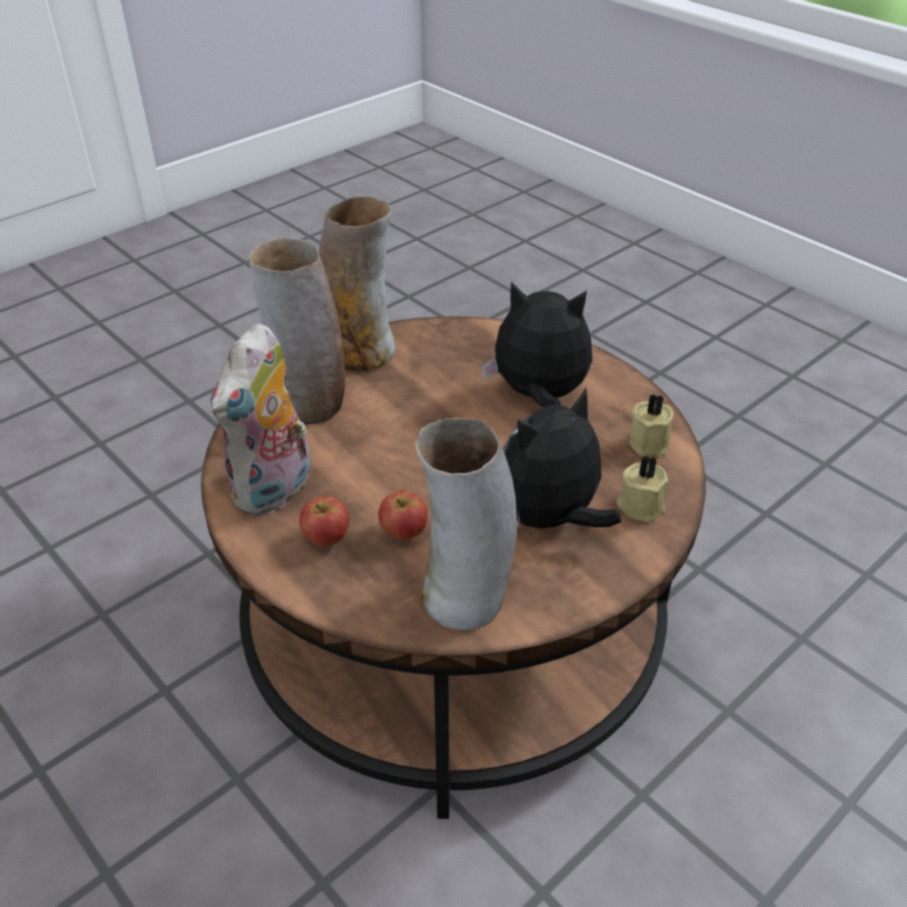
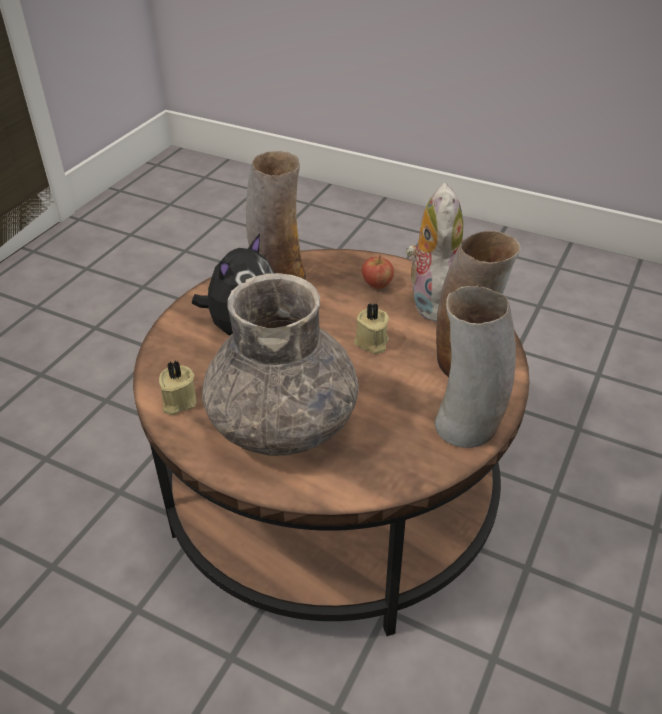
camera: 160 degrees right, 0 degrees up
(404, 532) = (333, 298): apple -> none
(539, 396) = (284, 421): plush toy -> grey vase
(641, 504) = (181, 351): beige candle -> beige candle (371, 343)

